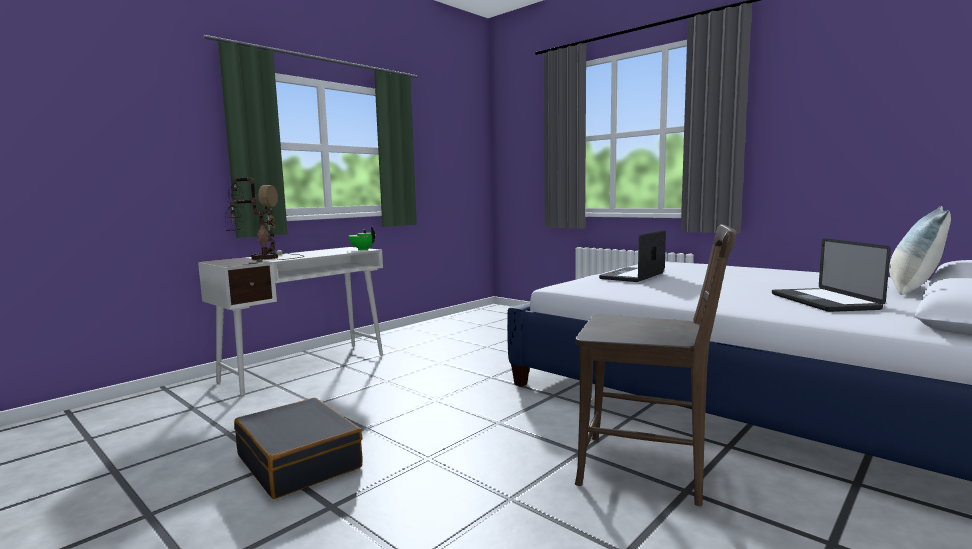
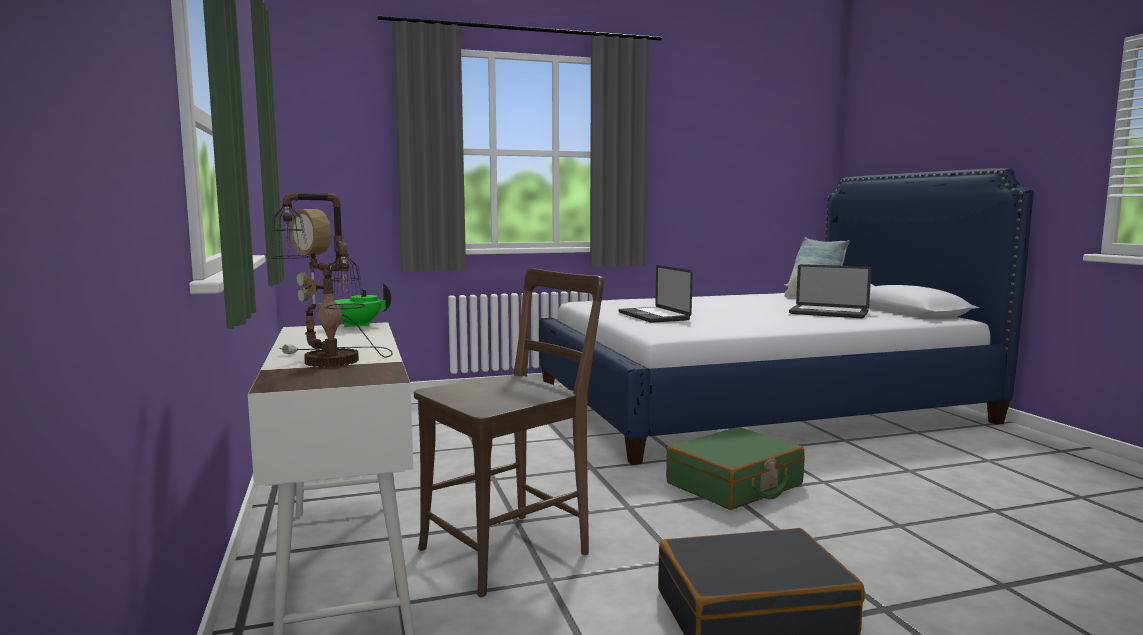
camera: 60 degrees left, 0 degrees up
(520, 421) = (735, 485): none -> green suitcase
(650, 470) = (871, 470): brown chair -> brown chair (512, 549)

